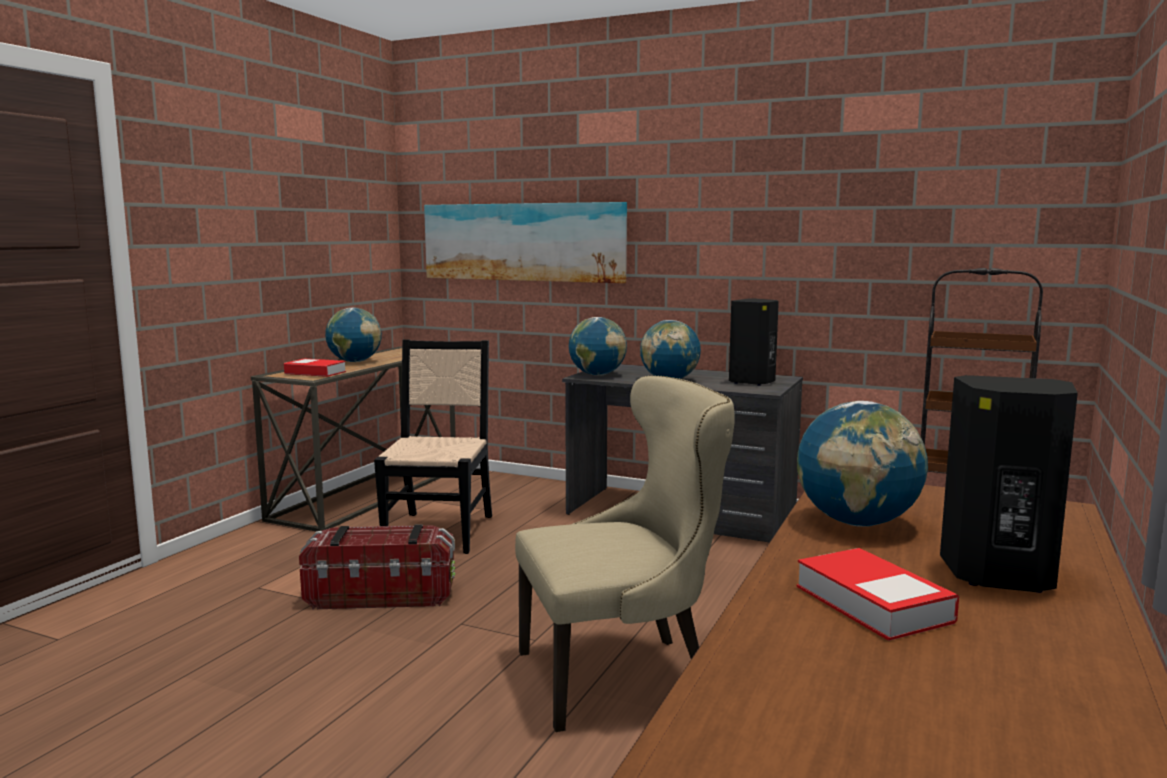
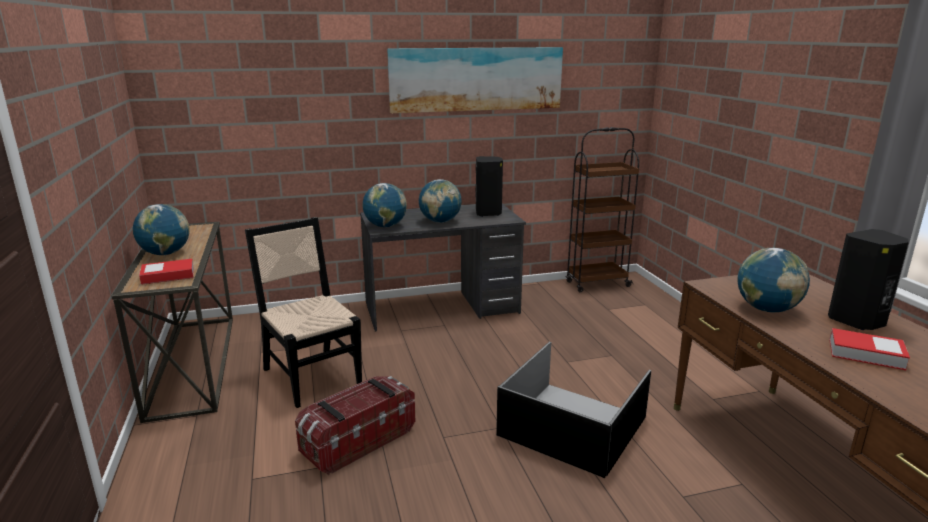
camera: 40 degrees left, 10 degrees up
(523, 242) = (275, 122): picture -> picture (476, 79)
(622, 675) = (574, 427): beige chair -> black storage box

